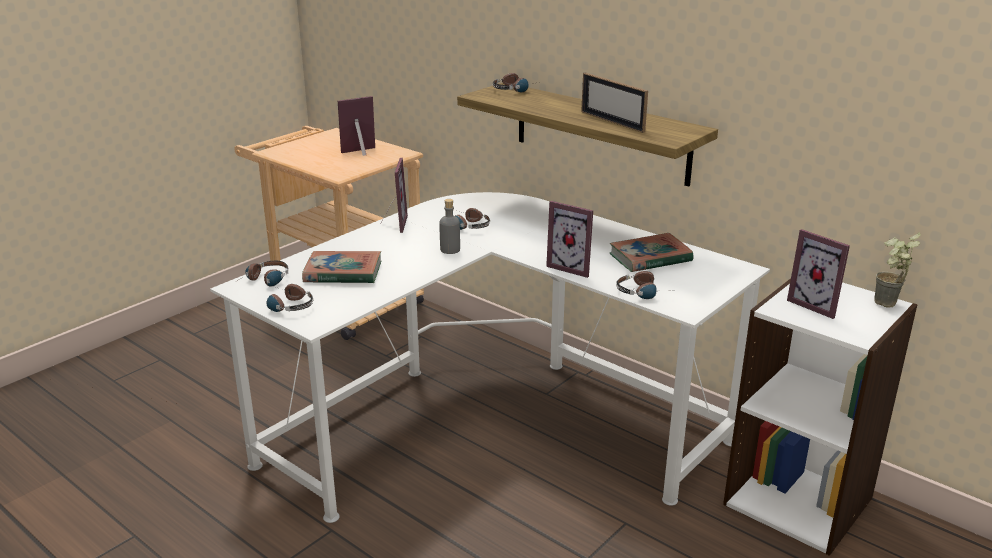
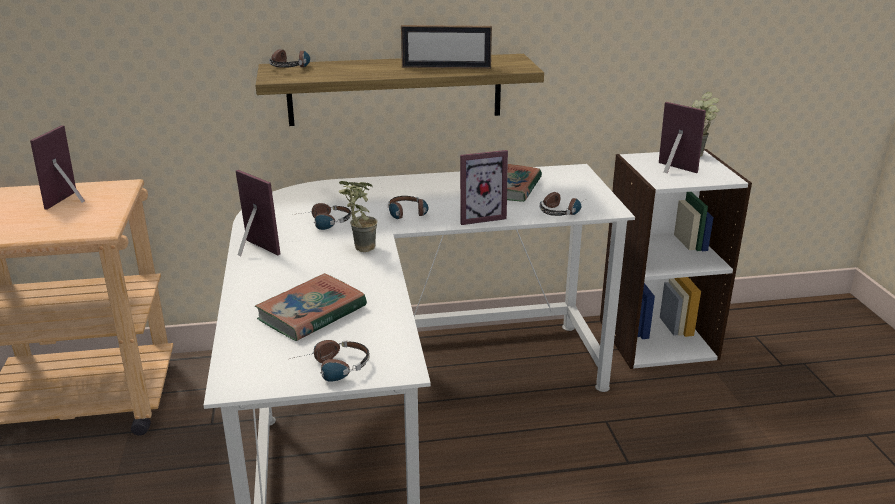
camera: 50 degrees left, 0 degrees up
(264, 281) = (251, 363): headphones -> headphones (408, 215)
(450, 250) = (358, 248): grey bottle -> potted plant
(817, 305) = (672, 170): picture frame -> picture frame turned 135 degrees counterclockwise

